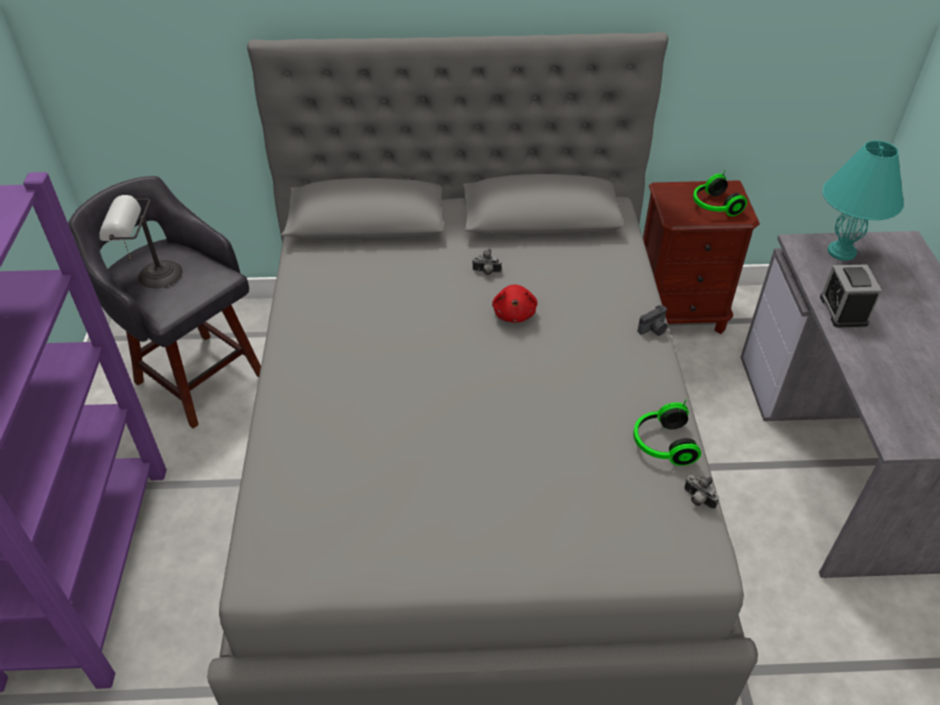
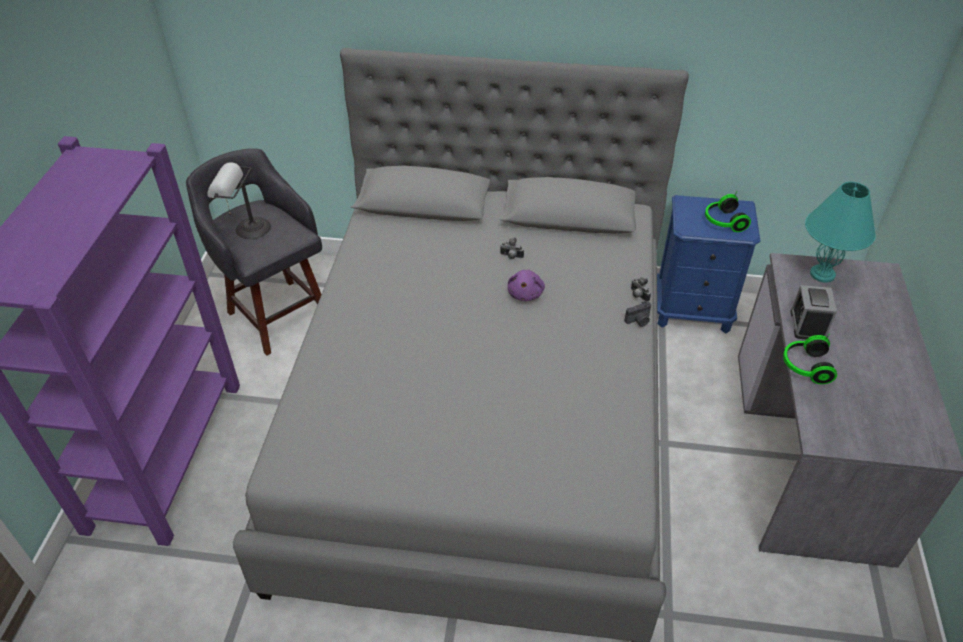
camera: 10 degrees right, 0 degrees up
(514, 313) = (525, 293): red plush toy -> purple plush toy
(661, 444) = (619, 415): headphones -> headphones (804, 366)
(679, 313) = (692, 311): brown nightstand -> blue nightstand
(697, 500) = (635, 463): camera -> camera (638, 295)

